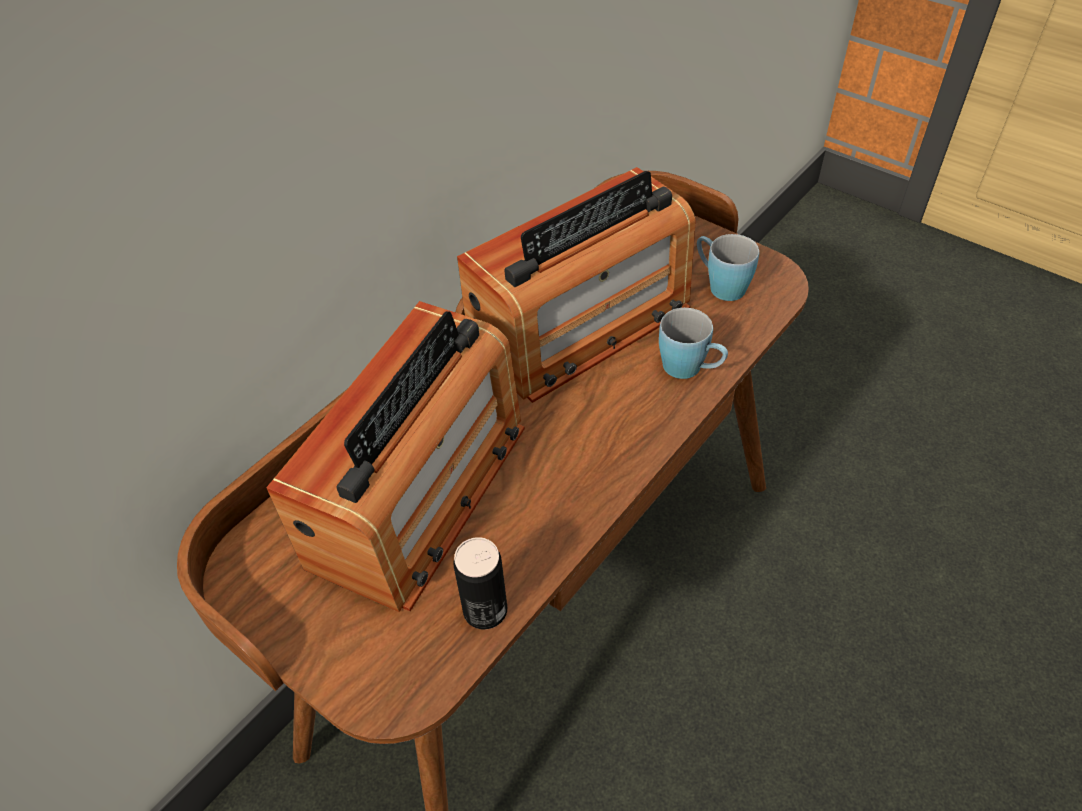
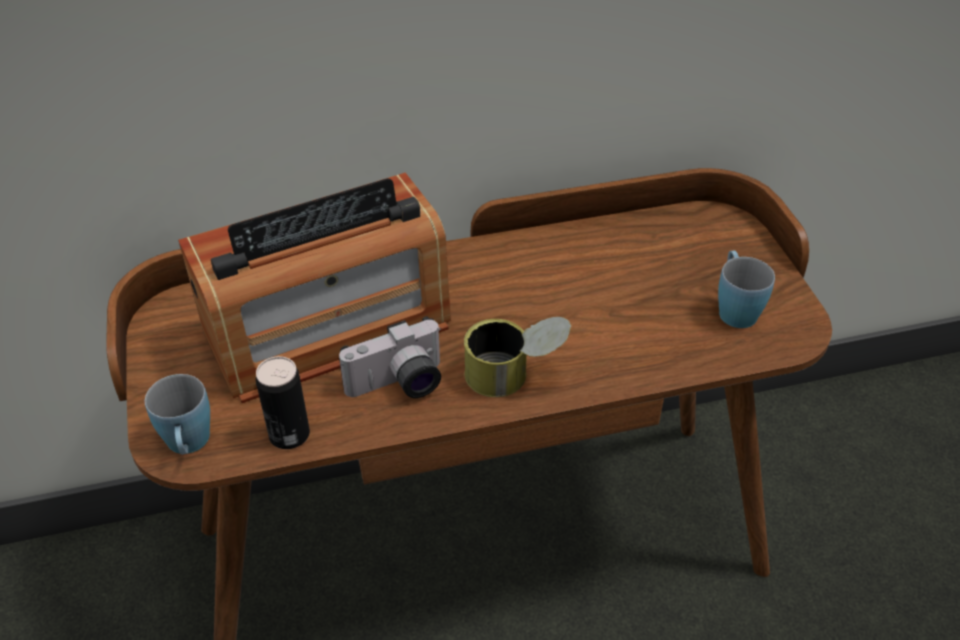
camera: 35 degrees right, 5 degrees down
(534, 503) = (399, 385): none -> camera
(581, 326) = (575, 278): radio -> none
(619, 437) = (514, 377): none -> can
(690, 369) = (631, 359): blue mug -> blue mug (189, 446)

